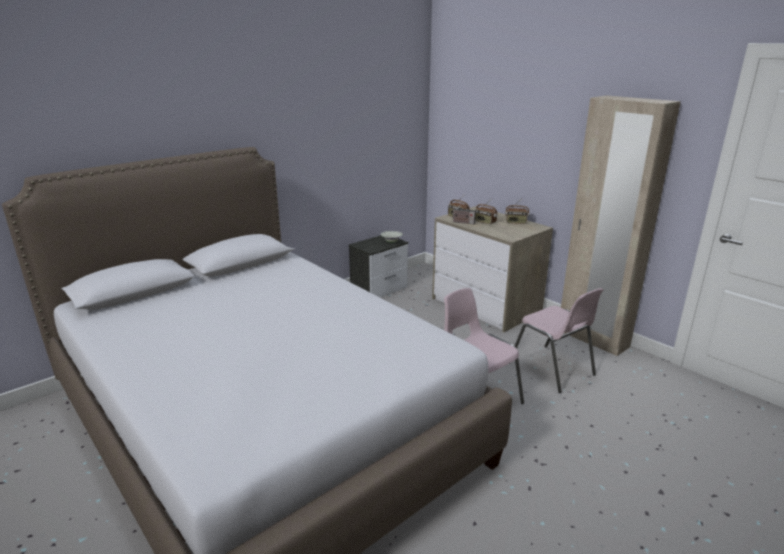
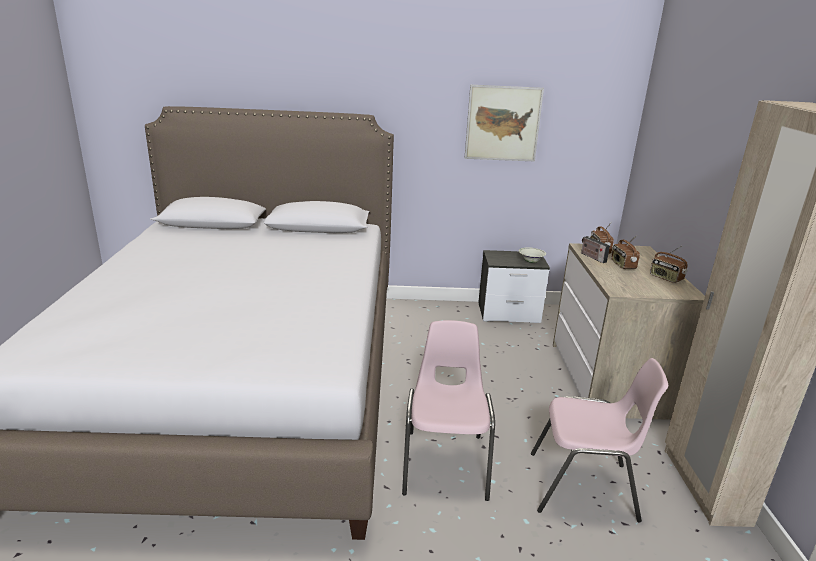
camera: 40 degrees right, 0 degrees up
(347, 136) = (503, 123): none -> picture
(552, 369) = (584, 487): pink chair -> pink chair turned 90 degrees counterclockwise

